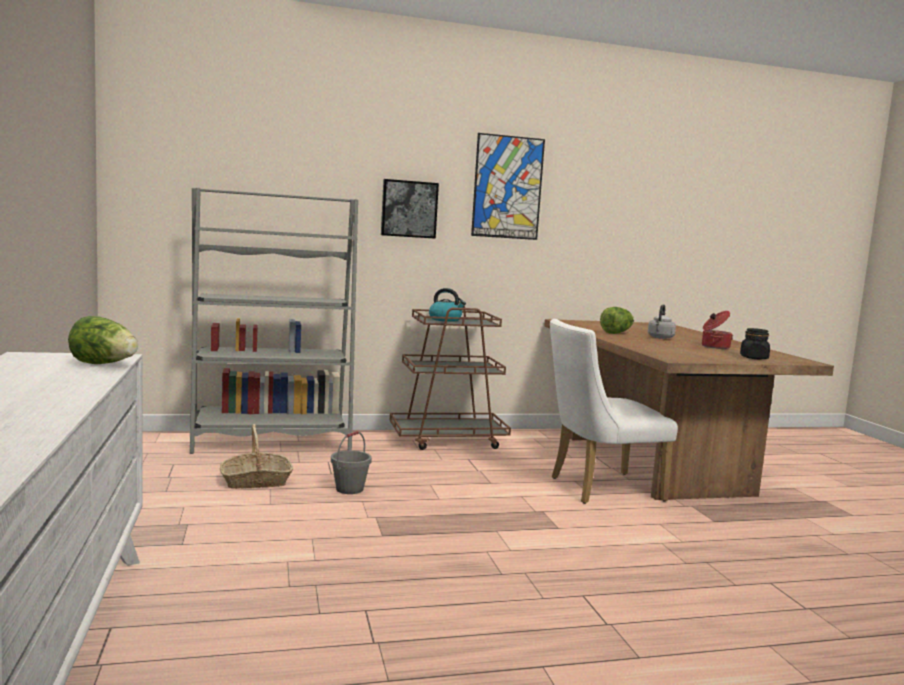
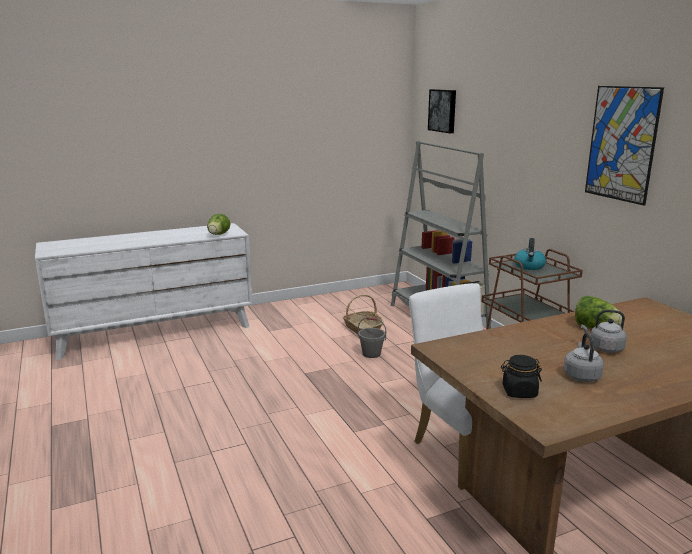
camera: 80 degrees right, 10 degrees up
(409, 209) = (543, 161): picture -> picture (443, 110)
(714, 347) = (581, 375): cooking pot -> grey kettle

